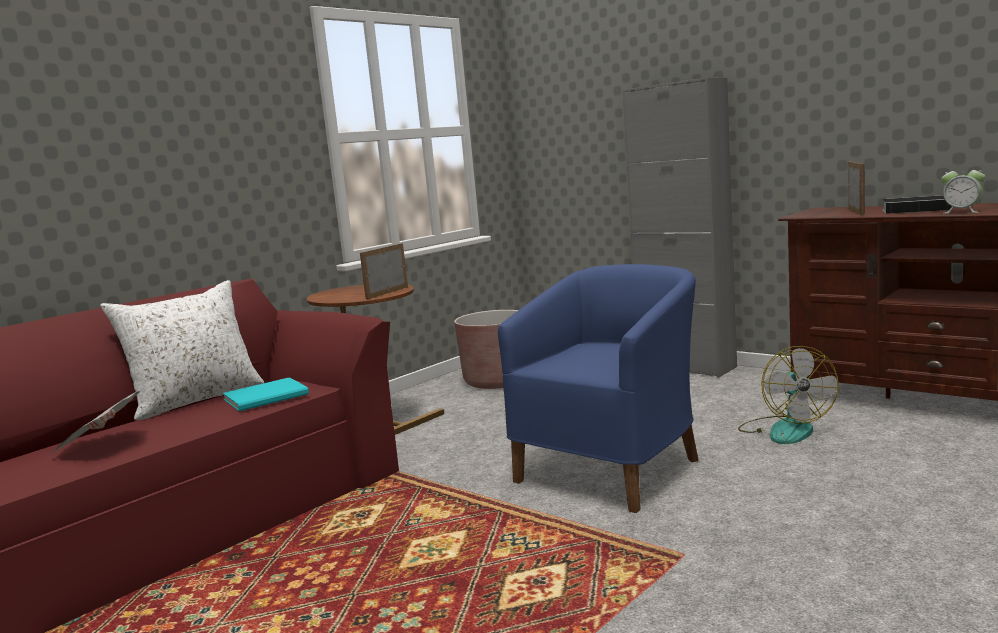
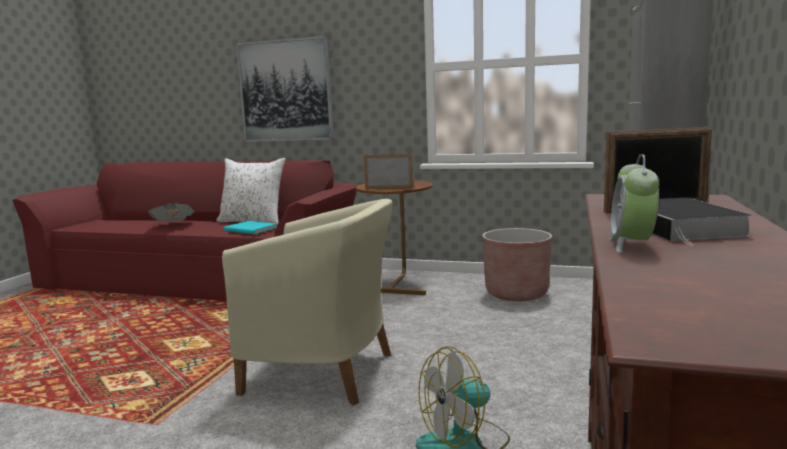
camera: 65 degrees right, 0 degrees up
(127, 176) = (285, 91): none -> picture
(613, 469) = (324, 372): blue armchair -> beige armchair

